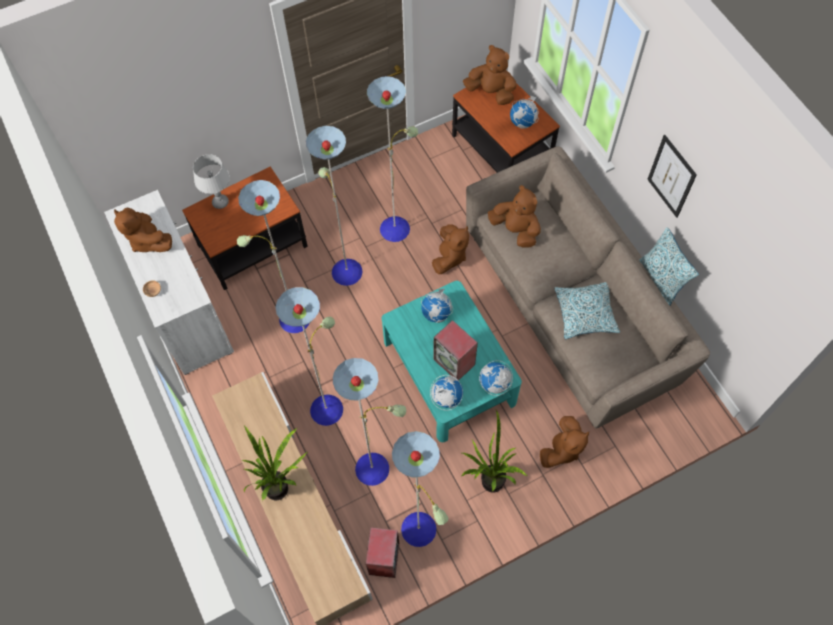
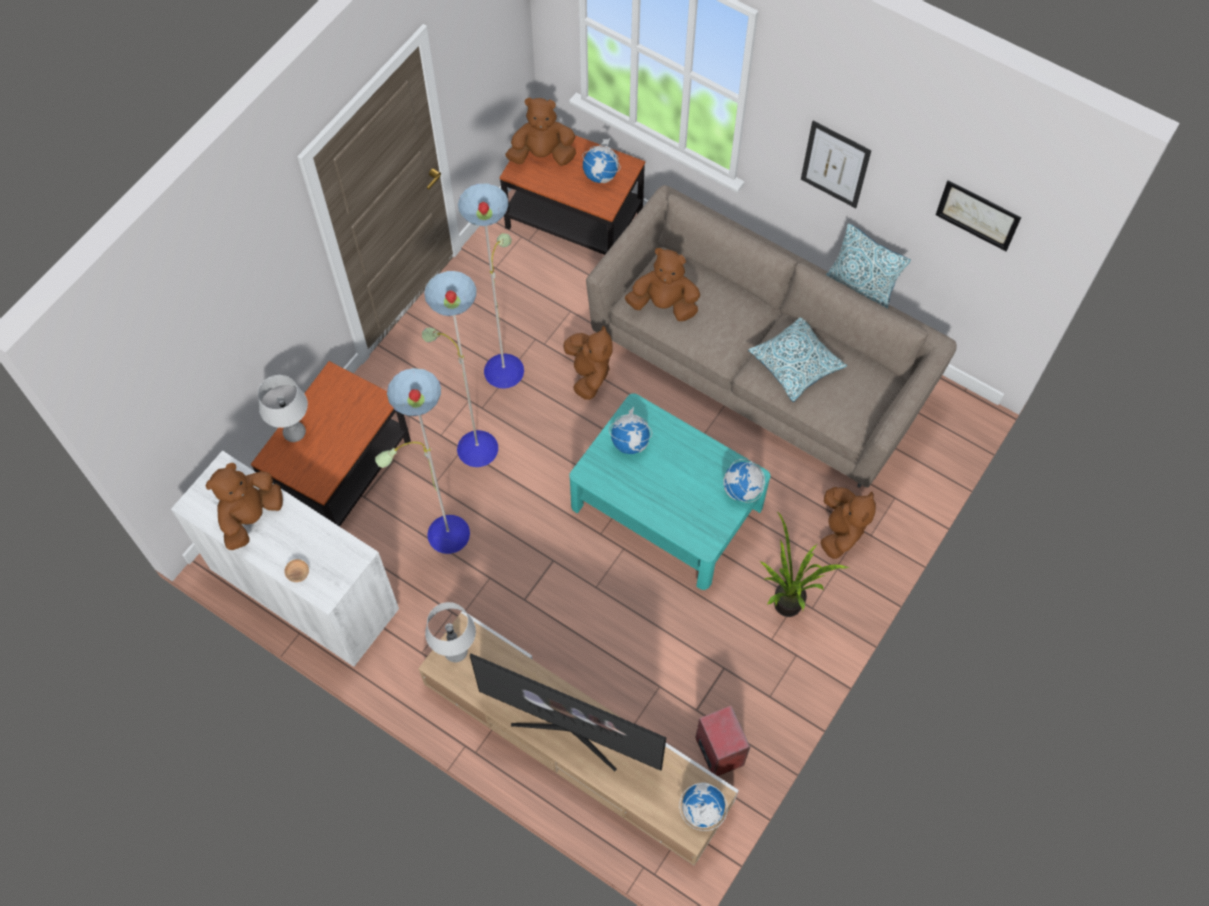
camera: 30 degrees left, 0 degrees up
(148, 240) = (251, 517): brown plush toy -> brown plush toy turned 105 degrees clockwise
(242, 396) = (456, 651): none -> grey table lamp
(282, 489) = (570, 730): potted plant -> television
(374, 467) = (647, 656): floor lamp -> none
(446, 398) = (698, 532): globe -> globe (701, 810)
(455, 362) = (684, 487): speaker -> none
(755, 259) = (977, 215): none -> picture

